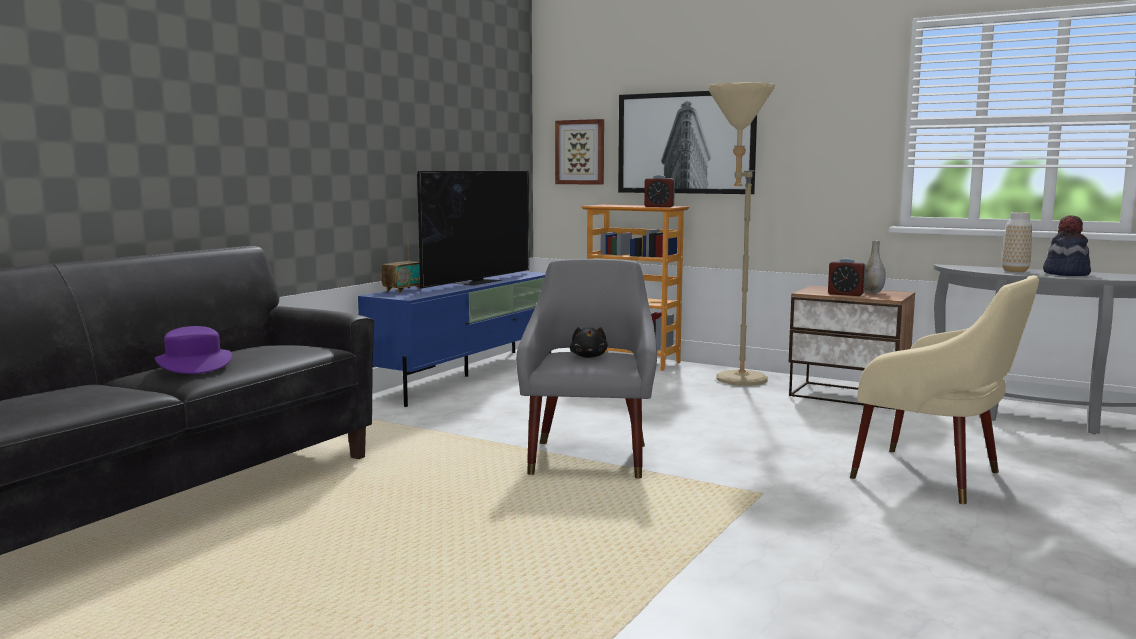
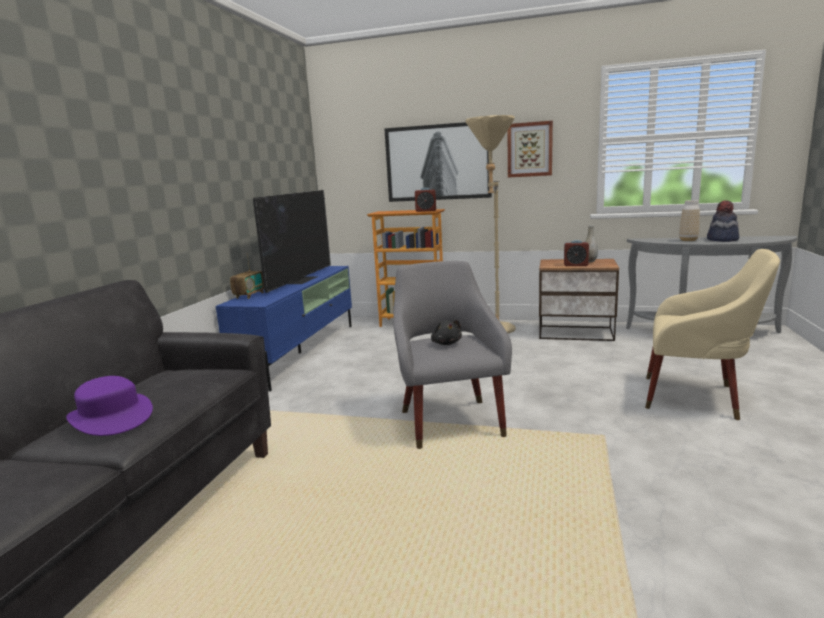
camera: 15 degrees left, 5 degrees up
(580, 152) = (355, 173): picture -> picture (529, 149)

